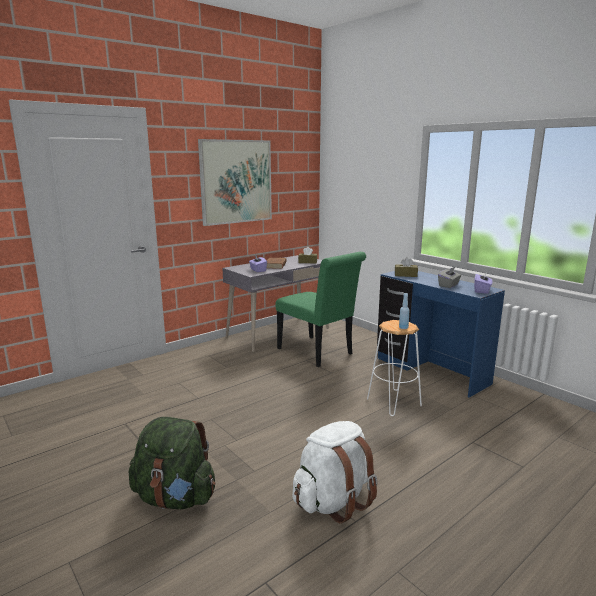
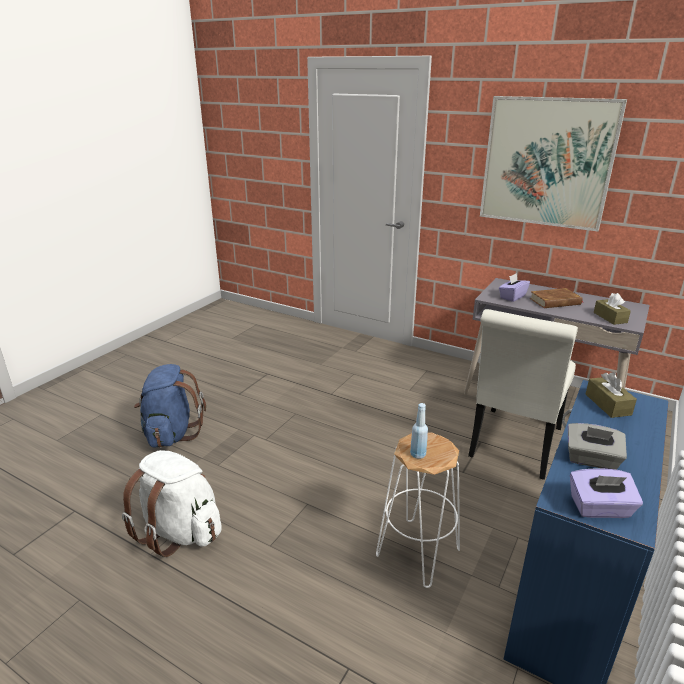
camera: 70 degrees right, 10 degrees up
(175, 497) = (171, 433): green backpack -> blue backpack
(318, 353) = (513, 446): green chair -> white chair

